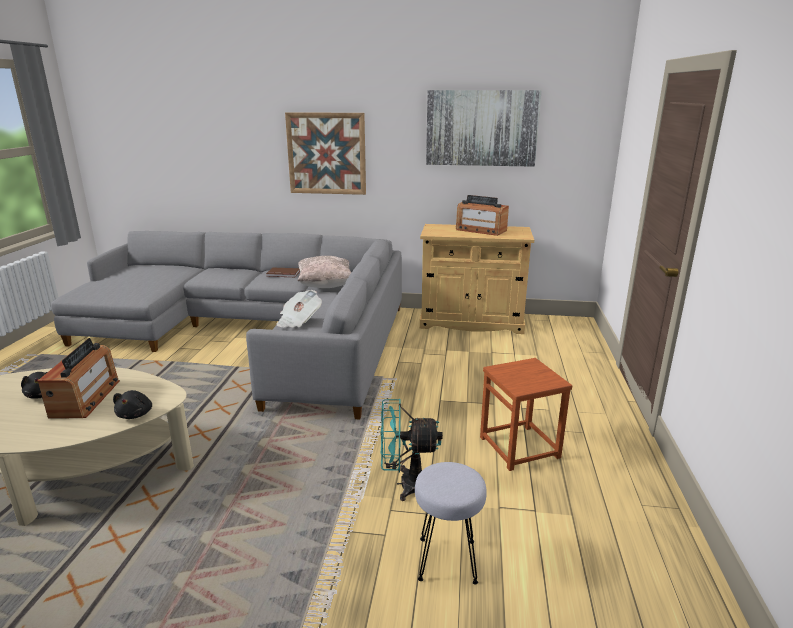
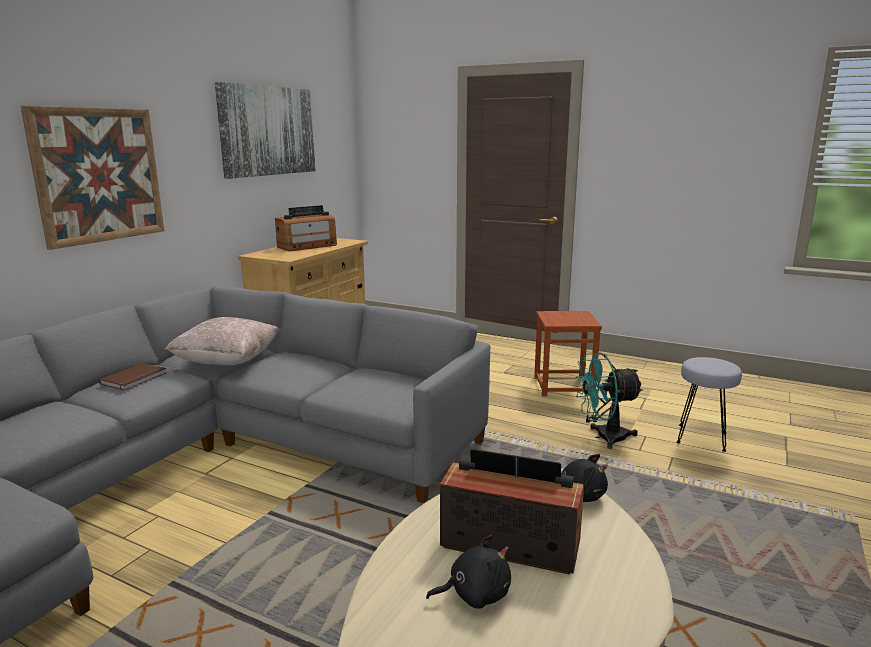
camera: 70 degrees left, 5 degrees down
(298, 321) = (349, 384): newspaper -> none
(406, 484) = (604, 437): turquoise fan -> turquoise fan turned 60 degrees clockwise

